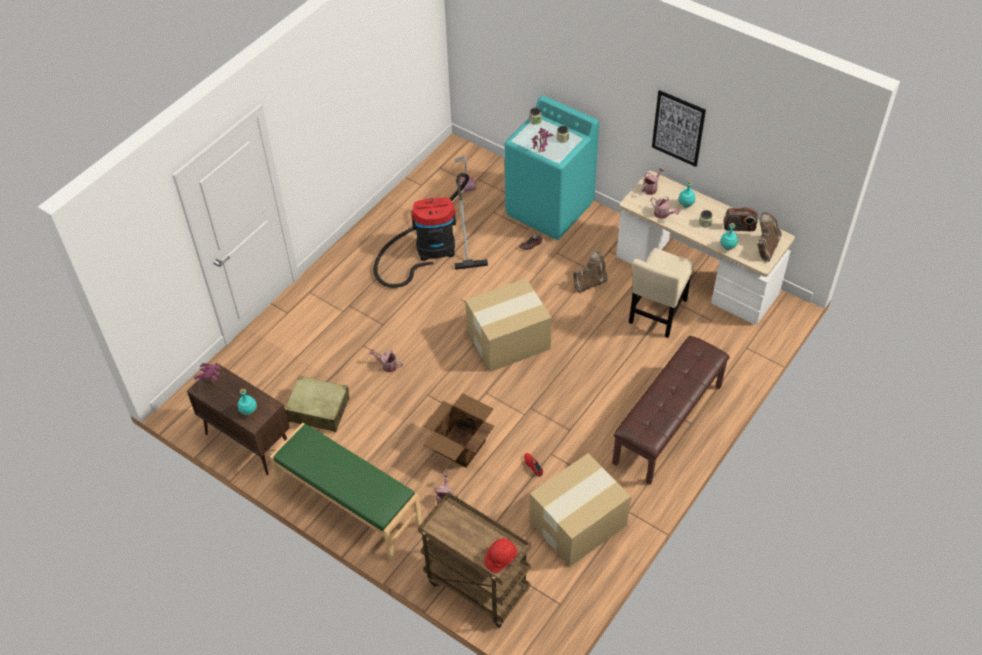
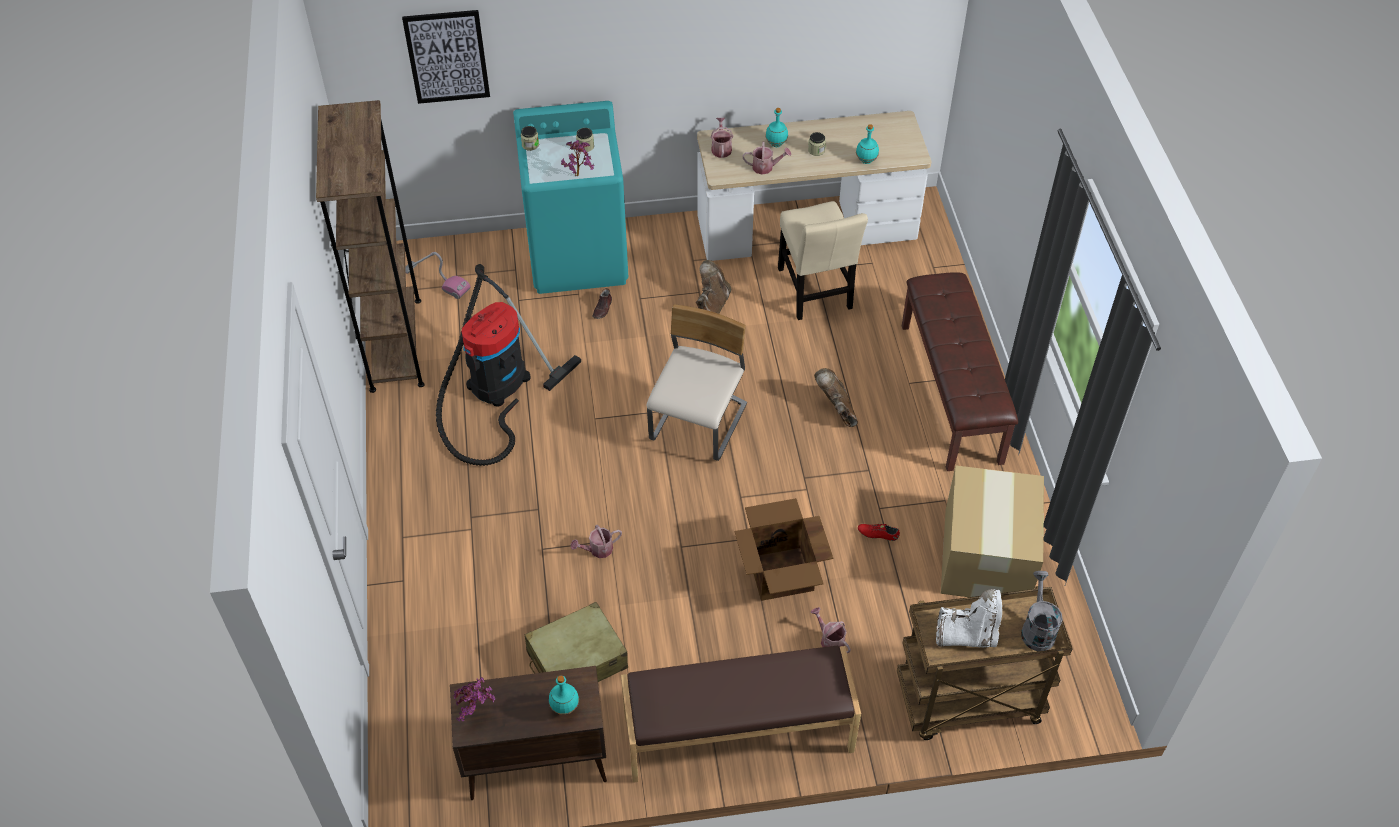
camera: 45 degrees left, 0 degrees up
(348, 505) = (738, 734): green bench -> brown bench
(410, 195) = (396, 344): none -> brown bookcase
(461, 532) = (968, 636): none -> white boot
(500, 558) = (1037, 628): red hard hat -> grey watering can
(509, 340) = (699, 424): cardboard box -> beige chair
(678, 128) = (730, 53): picture -> picture (447, 56)
(739, 227) = (852, 134): radio -> none
(765, 247) = (900, 138): brown boot -> brown boot (836, 410)

